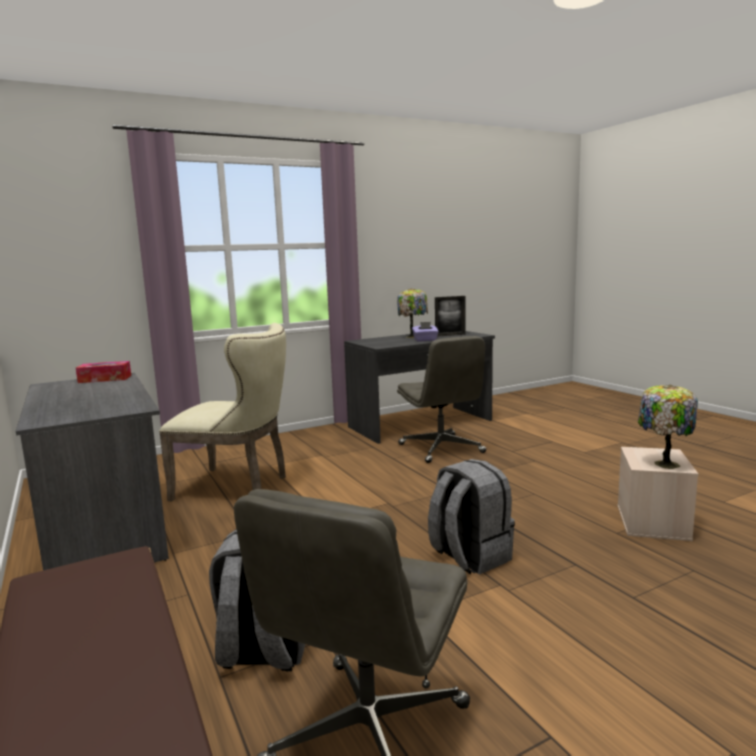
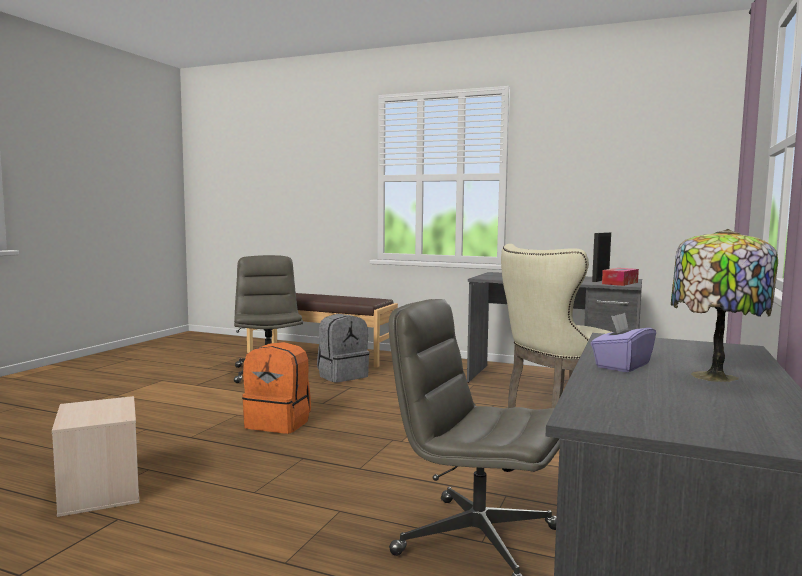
camera: 140 degrees right, 5 degrees down
(450, 335) = (665, 400): picture frame -> picture frame (600, 280)
(469, 556) = (279, 423): grey backpack -> orange backpack
(664, 464) = (91, 406): table lamp -> none

